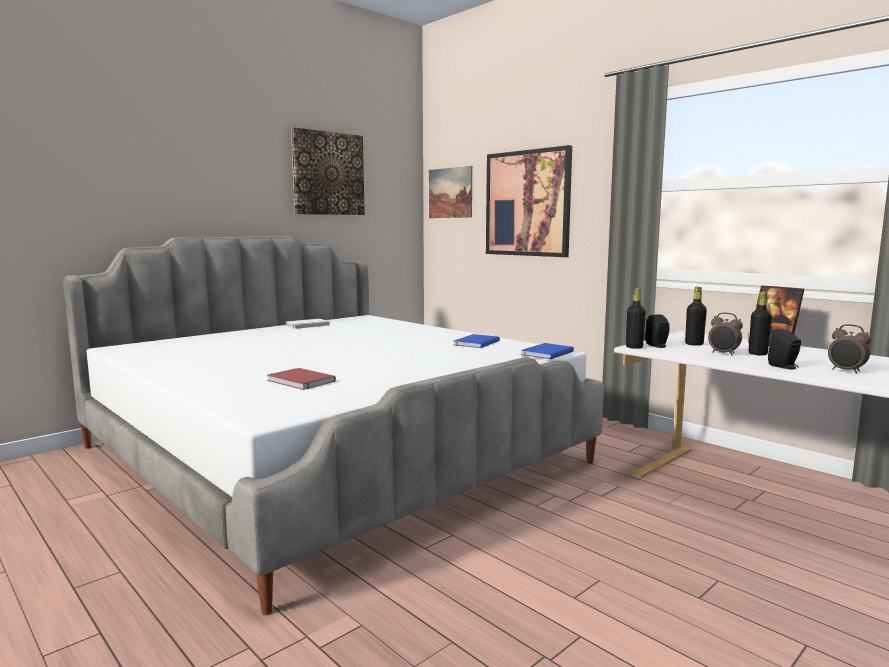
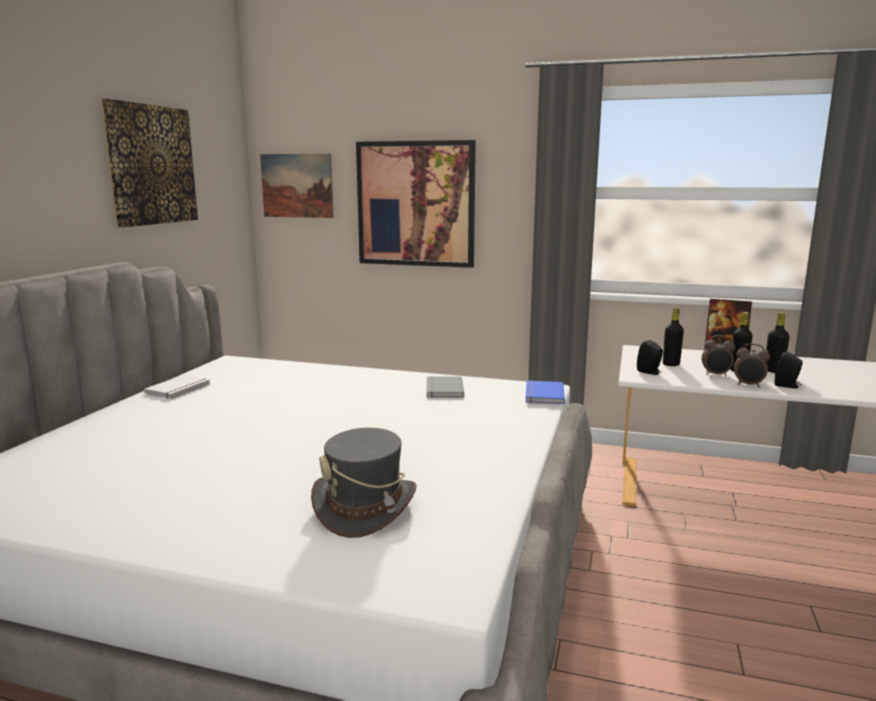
camera: 30 degrees left, 5 degrees up
(299, 381) = (365, 507): red book -> grey hat
(475, 343) = (442, 389): blue book -> grey book
(634, 347) = (635, 378): black bottle -> black bottle (773, 371)
(846, 371) = (831, 383): alarm clock -> alarm clock (748, 385)

